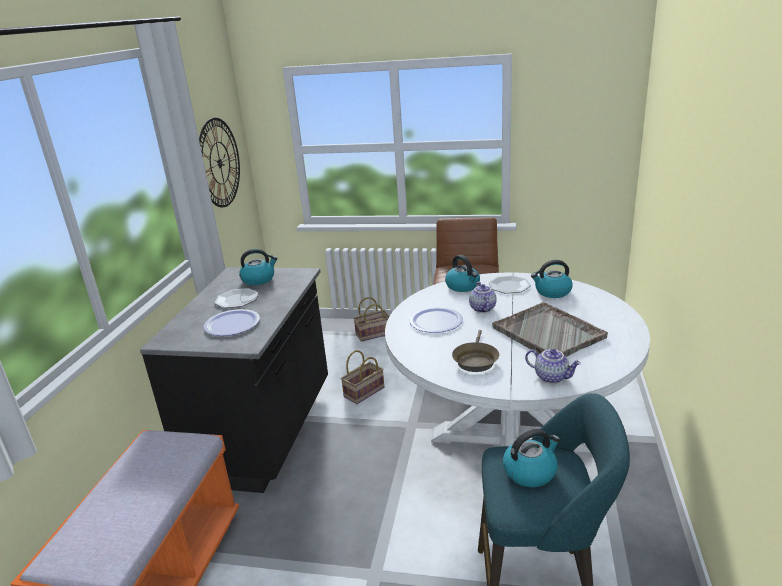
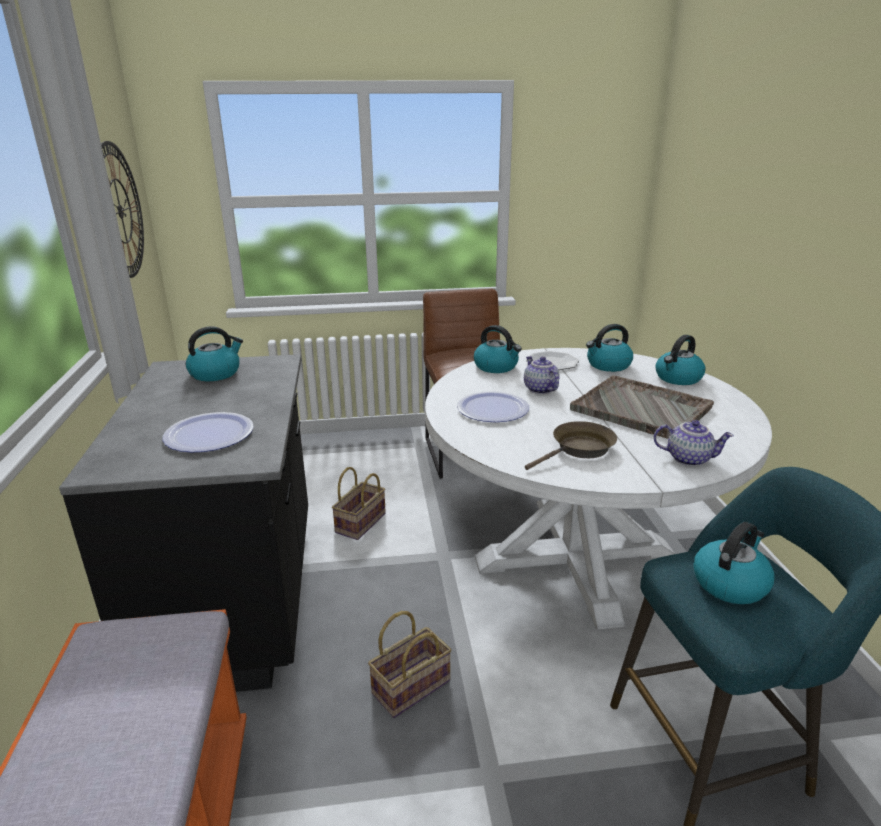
camera: 20 degrees left, 0 degrees up
(237, 300) = (196, 401): plate -> none
(374, 333) = (341, 449): basket -> basket (411, 685)
(475, 360) = (579, 449): brown frying pan -> brown frying pan turned 120 degrees counterclockwise
(601, 309) = (678, 378): none -> kettle

